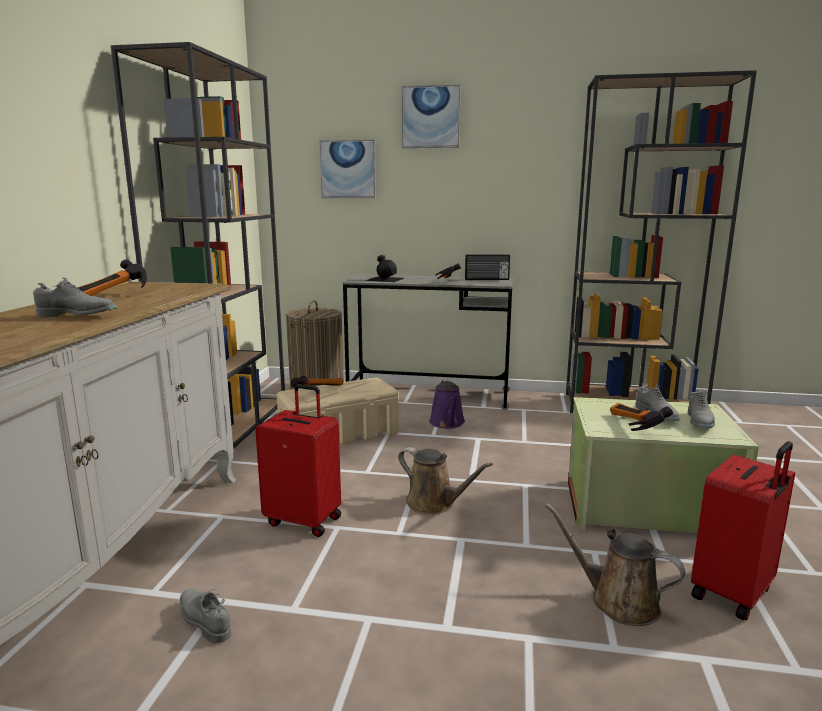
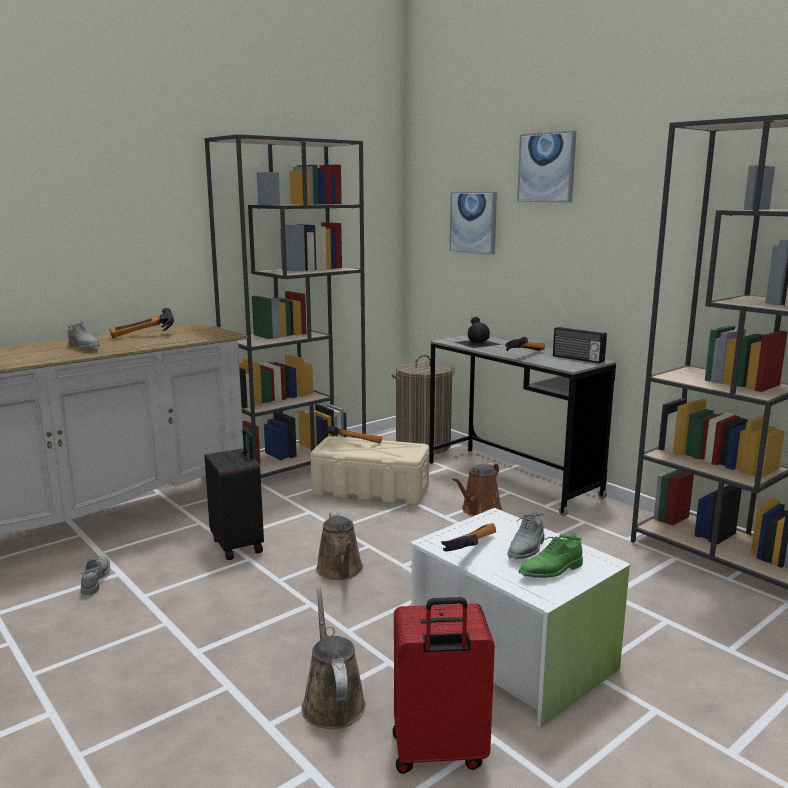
camera: 40 degrees right, 0 degrees up
(304, 520) = (239, 545): red suitcase -> black suitcase
(448, 423) = (479, 510): purple watering can -> brown watering can
(645, 507) = (513, 653): green storage box -> white storage box
(699, 422) = (551, 571): grey shoe -> green shoe

